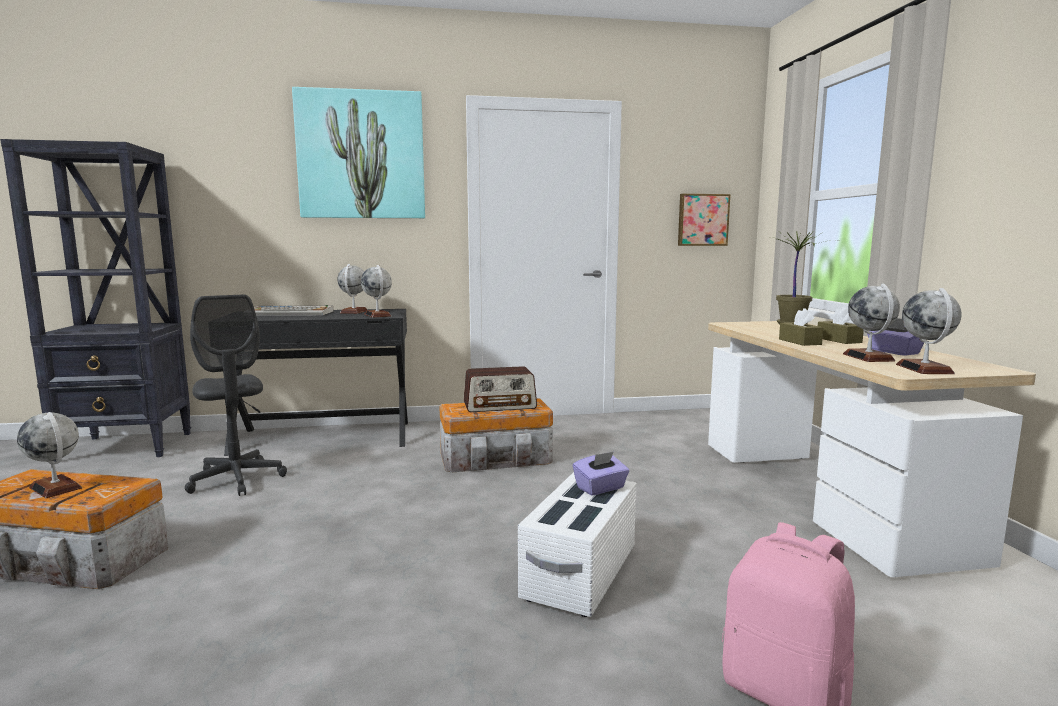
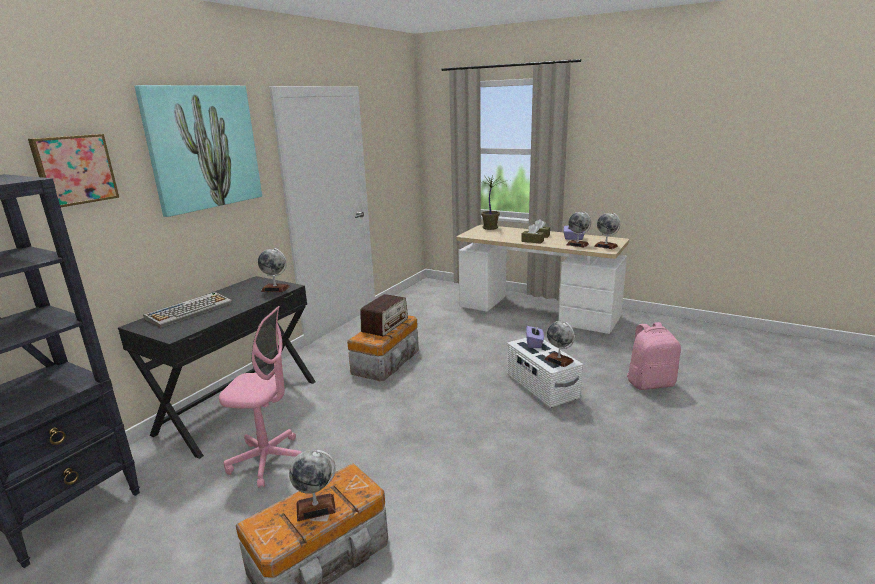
camera: 50 degrees left, 10 degrees up
(237, 480) = (268, 461): grey office chair -> pink office chair
(354, 312) = (236, 291): globe -> globe (559, 360)
(702, 220) = (400, 165): picture -> picture (74, 170)

